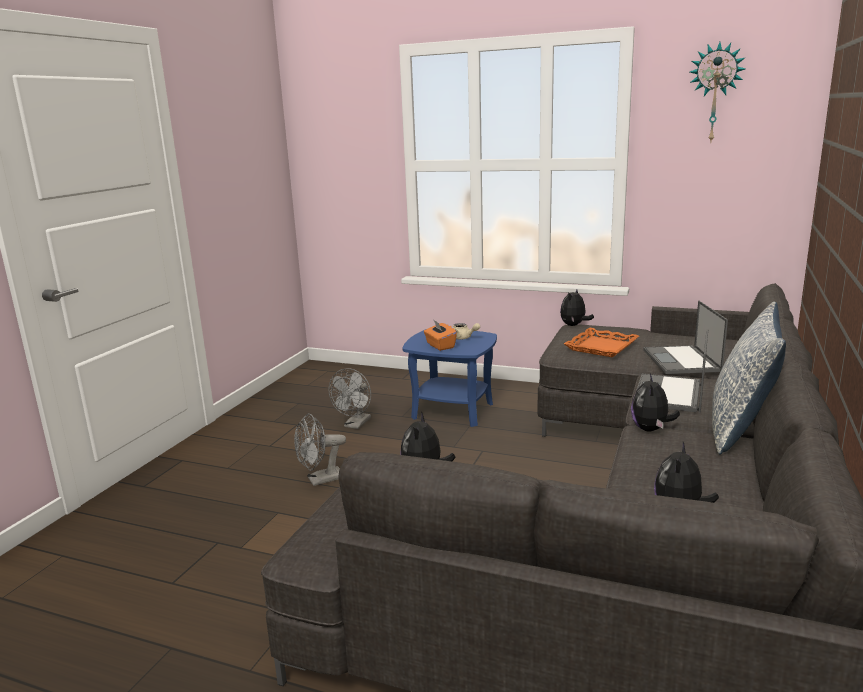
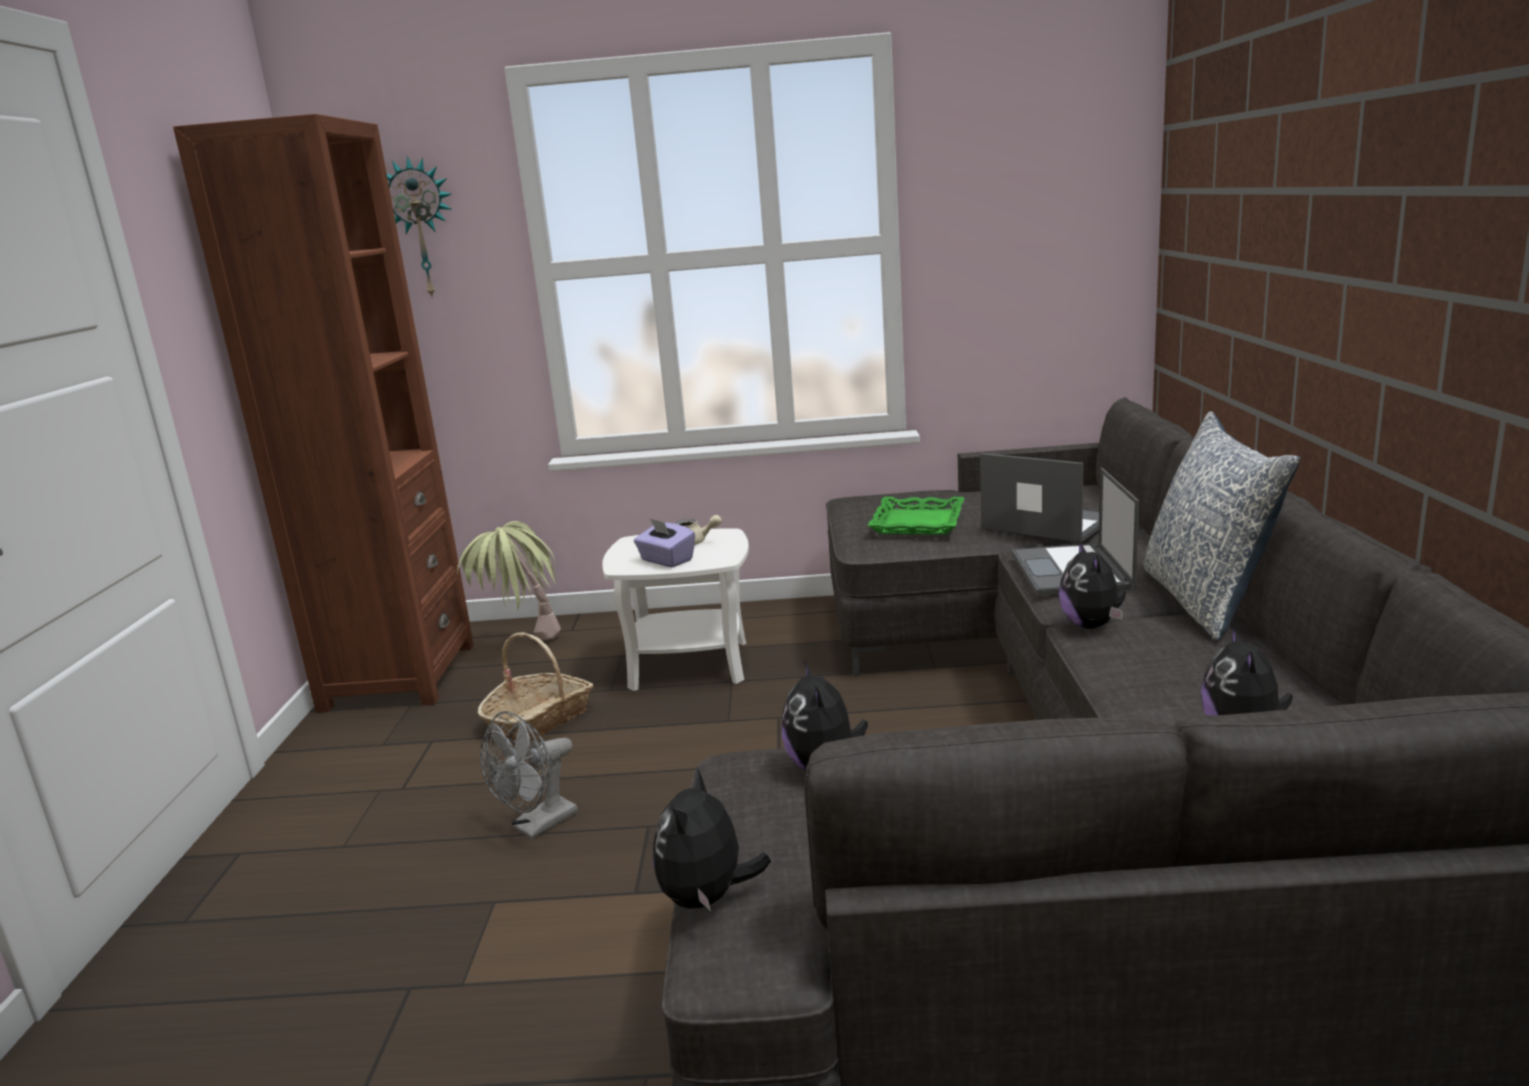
camera: 20 degrees left, 0 degrees up
(301, 387) = (398, 677): none -> brown bookcase
(355, 425) = (540, 719): grey fan -> basket
(371, 384) = (523, 649): none -> potted plant
(440, 346) = (666, 560): orange tissue box -> purple tissue box
(453, 410) = (689, 664): blue side table -> white side table
(574, 325) = (847, 499): plush toy -> plush toy (707, 898)
(602, 347) = (918, 523): orange tray -> green tray
(682, 361) = (1045, 523): laptop -> laptop turned 150 degrees clockwise
(715, 93) = (1015, 130): wall clock -> wall clock (421, 228)

